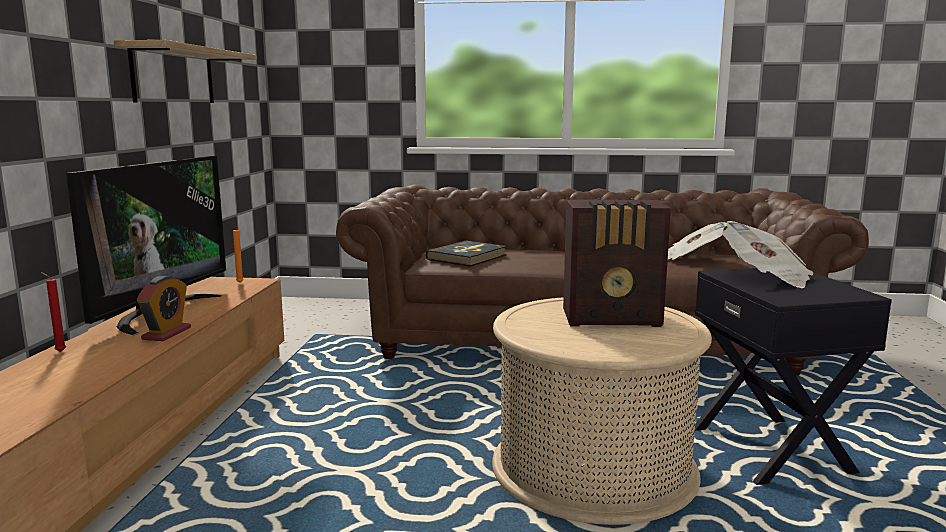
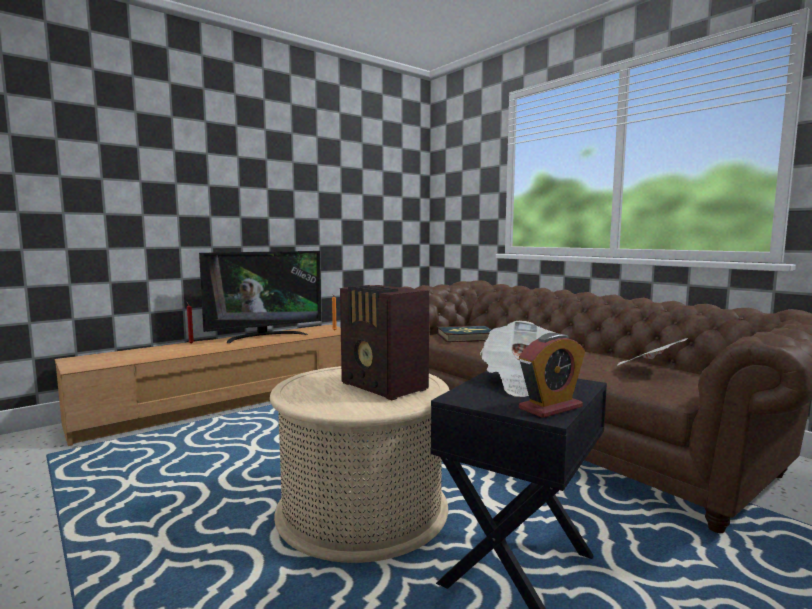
camera: 45 degrees right, 5 degrees down
(166, 333) = (238, 345): alarm clock -> alarm clock (550, 408)
(174, 75) = (325, 205): shelf -> none

